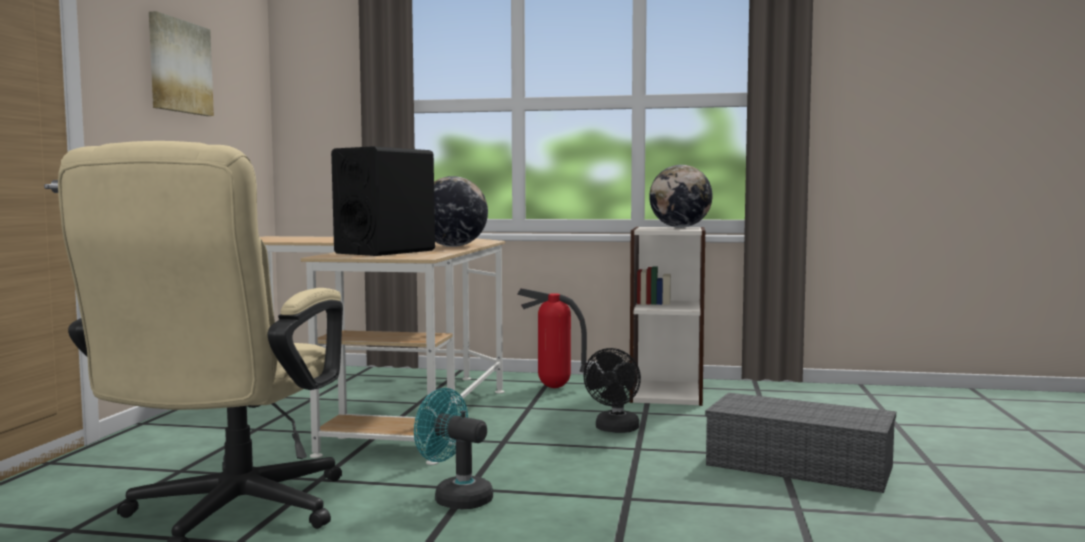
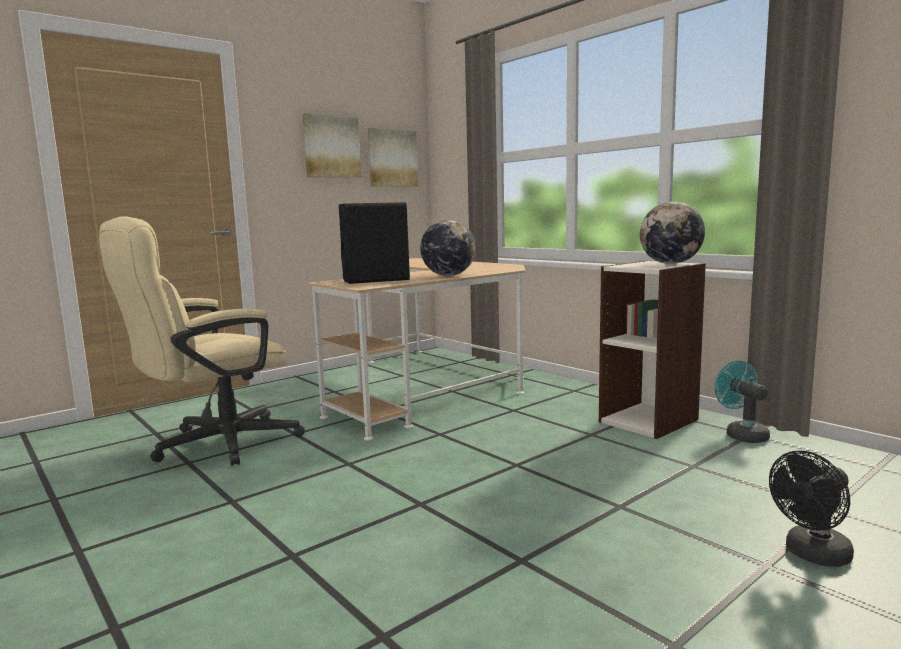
camera: 40 degrees right, 5 degrees up
(238, 93) = (392, 158): none -> picture
(455, 498) = (328, 468): turquoise fan -> turquoise fan (742, 434)
(554, 388) = (567, 396): fire extinguisher -> none
(615, 430) = (535, 444): black fan -> black fan (812, 555)
(802, 465) = (618, 522): grey storage box -> none

